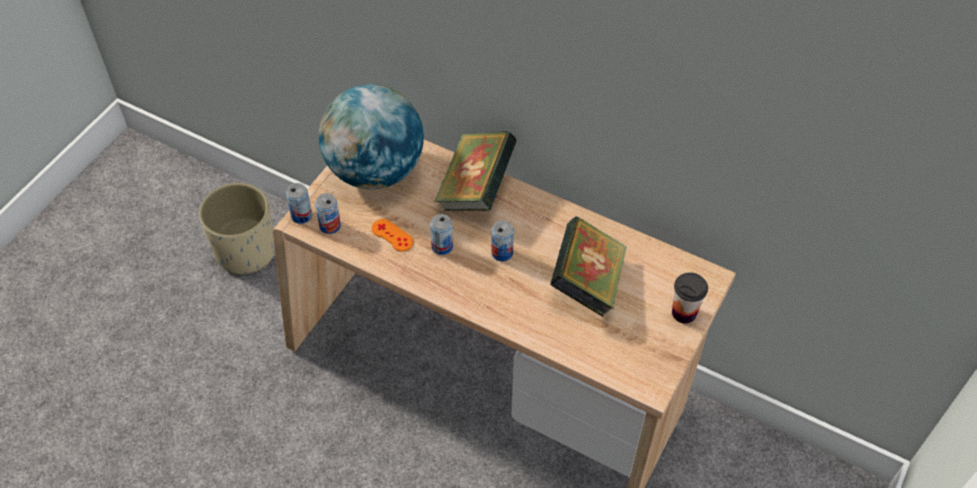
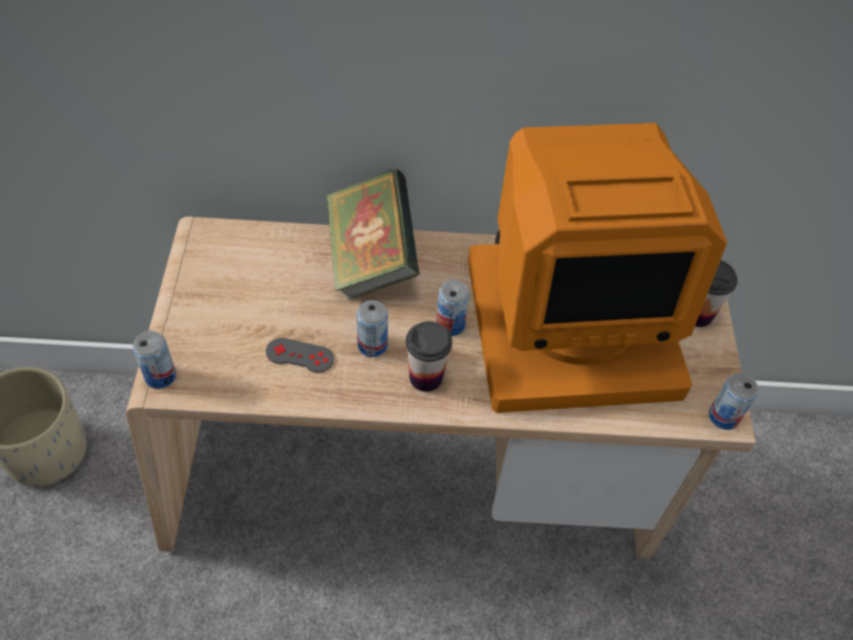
camera: 30 degrees left, 0 degrees up
(330, 226) = (208, 375): can -> can (723, 416)
(375, 170) = (229, 281): globe -> none
(392, 235) = (299, 355): orange game controller -> grey game controller
(464, 280) = (426, 377): none -> cup
(587, 282) = (571, 321): book -> monitor

